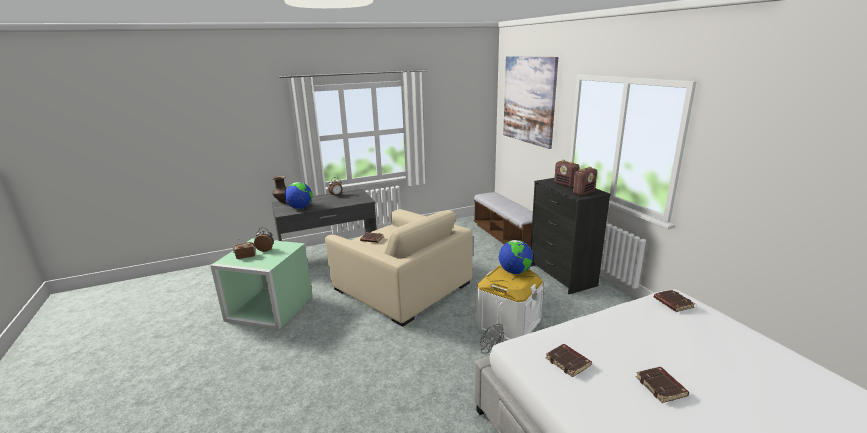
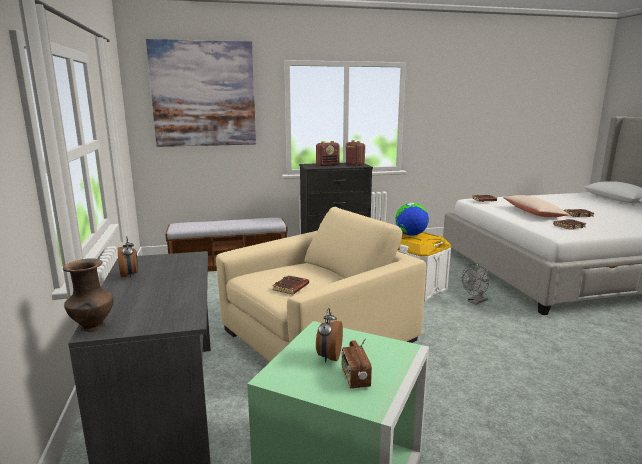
camera: 80 degrees left, 5 degrees down
(300, 208) = (171, 305): globe -> none
(631, 341) = (533, 213): none -> beige pillow

